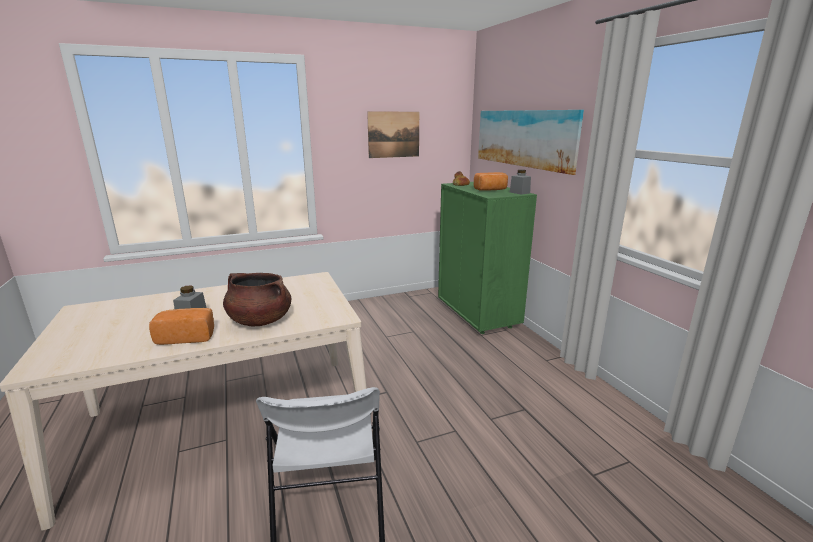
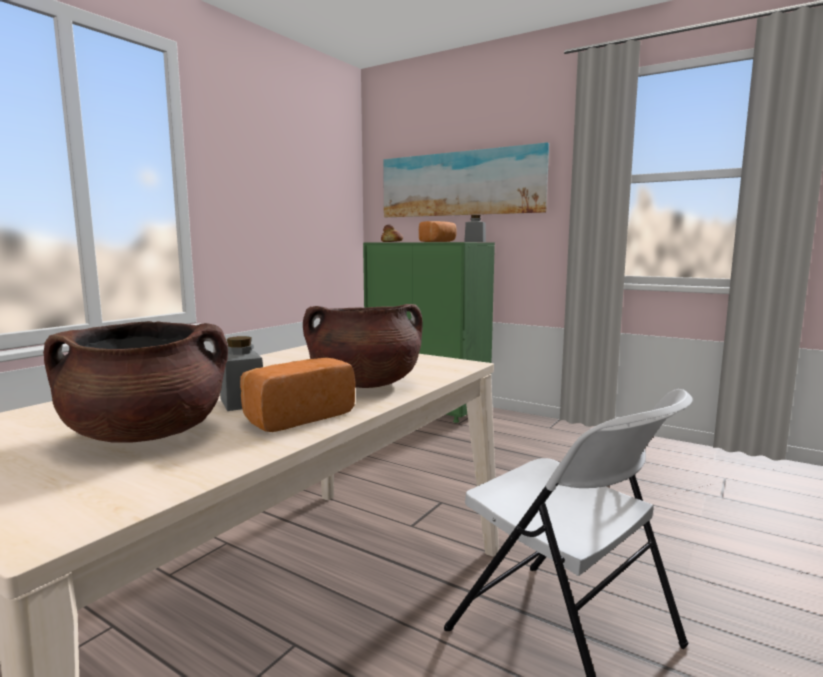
camera: 35 degrees left, 10 degrees down
(129, 329) = (147, 435): none -> brown cooking pot
(394, 134) = (287, 179): picture -> none

